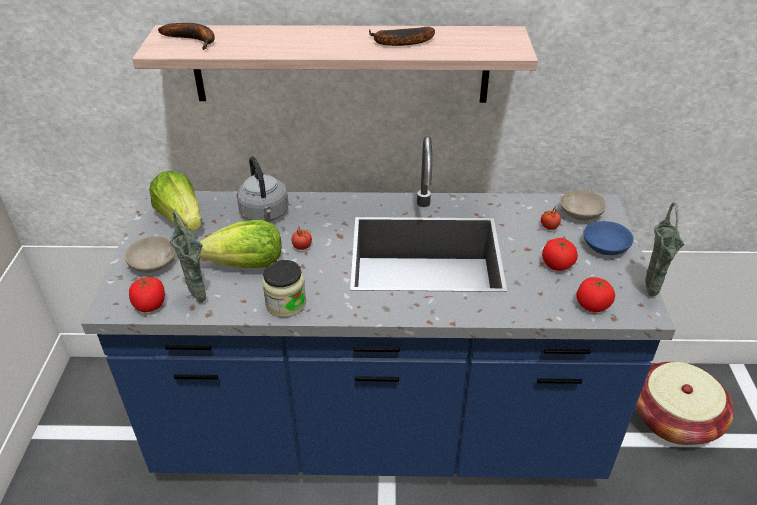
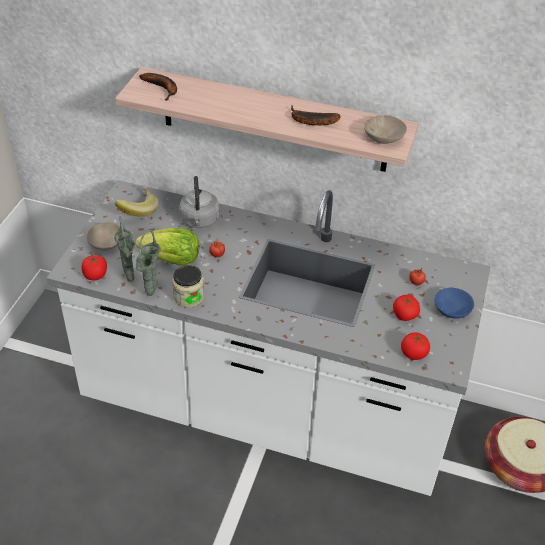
camera: 15 degrees right, 5 degrees up
(181, 218) = (137, 210): lettuce -> banana
(379, 429) = (267, 409): blue counter -> white counter
(581, 214) = (449, 278): beige bowl -> beige bowl (384, 138)
(650, 295) = (464, 357): green vase -> green vase (151, 294)

